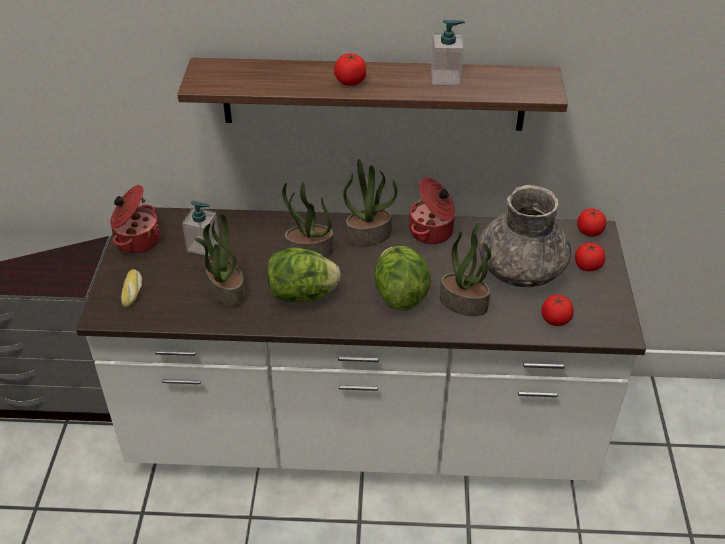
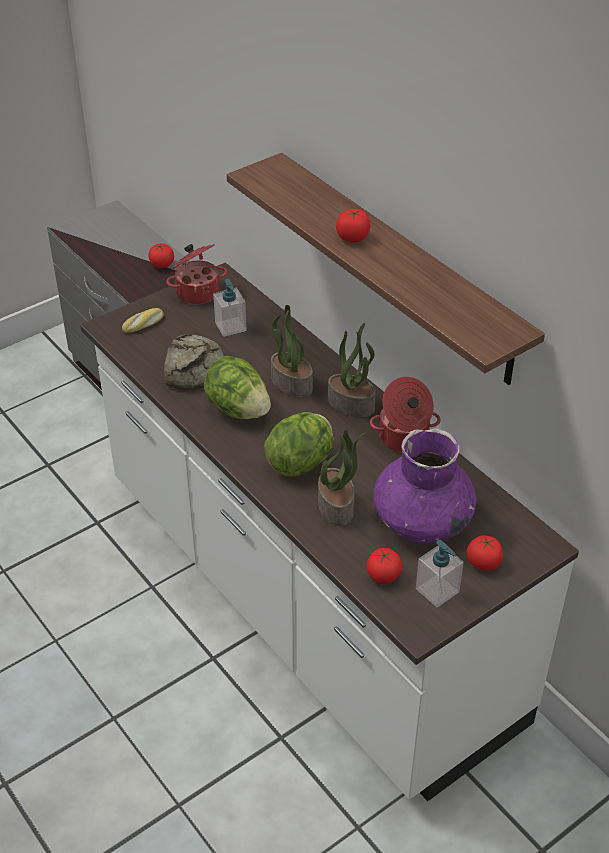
camera: 50 degrees right, 0 degrees up
(225, 291) = (195, 368): potted plant -> bread
(445, 77) = (429, 280): soap dispenser -> soap dispenser (437, 590)
(520, 270) = (422, 520): grey vase -> purple vase
(589, 231) = (537, 540): tomato -> tomato (162, 265)

